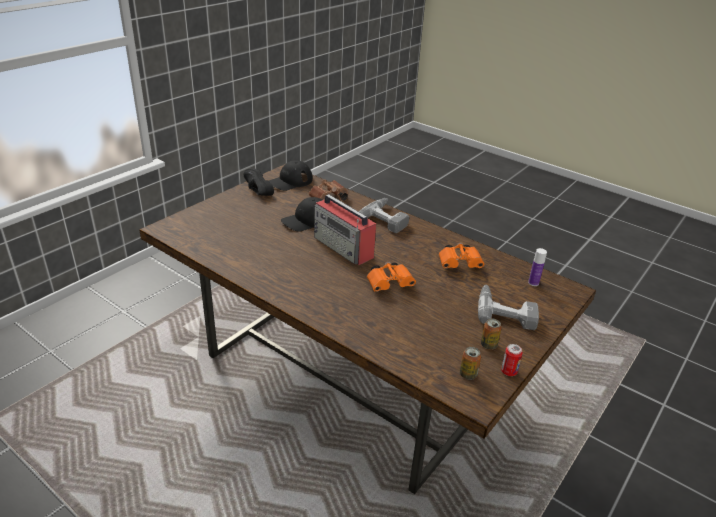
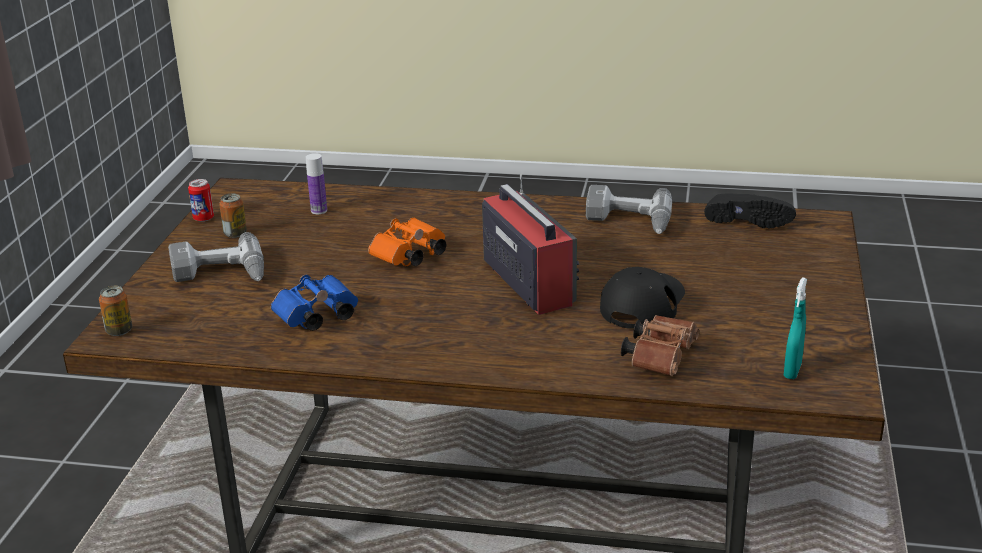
camera: 155 degrees right, 5 degrees down
(255, 190) = (818, 325): black shoe -> black shoe (748, 220)
(290, 181) = (792, 371): black cap -> turquoise spray bottle
(344, 247) = (528, 281): radio -> radio turned 45 degrees clockwise
(387, 218) = (506, 357): power drill -> power drill (628, 221)
(460, 264) = (316, 318): orange binoculars -> blue binoculars
(468, 374) = (252, 204): can -> can (119, 331)
(533, 283) = (178, 327): bottle -> bottle (319, 210)

